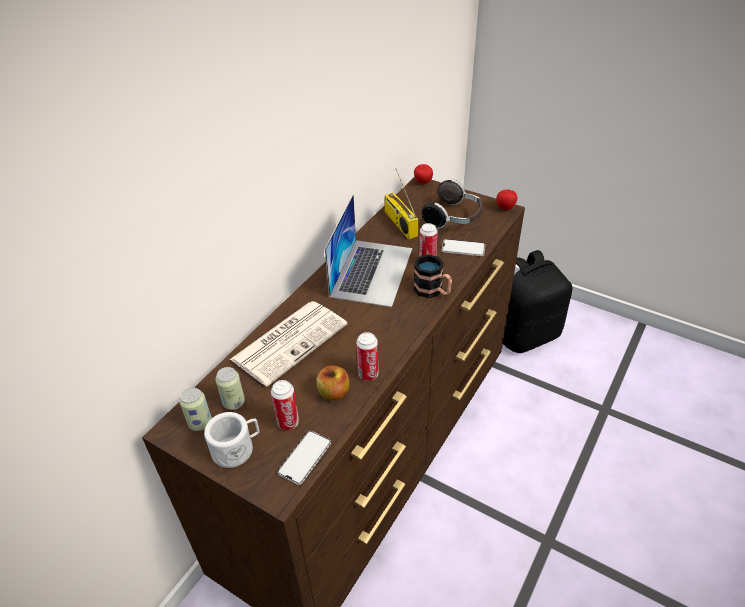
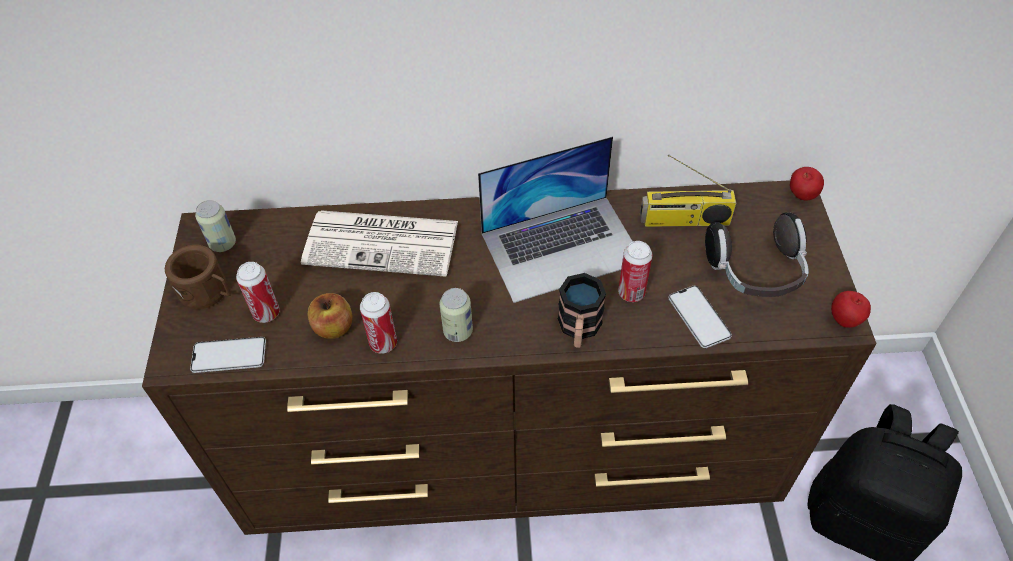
camera: 55 degrees right, 10 degrees up
(234, 402) = (265, 252): can -> can (458, 331)
(237, 448) = (208, 292): white mug -> brown mug
(399, 223) = (684, 221): radio -> radio turned 120 degrees counterclockwise

